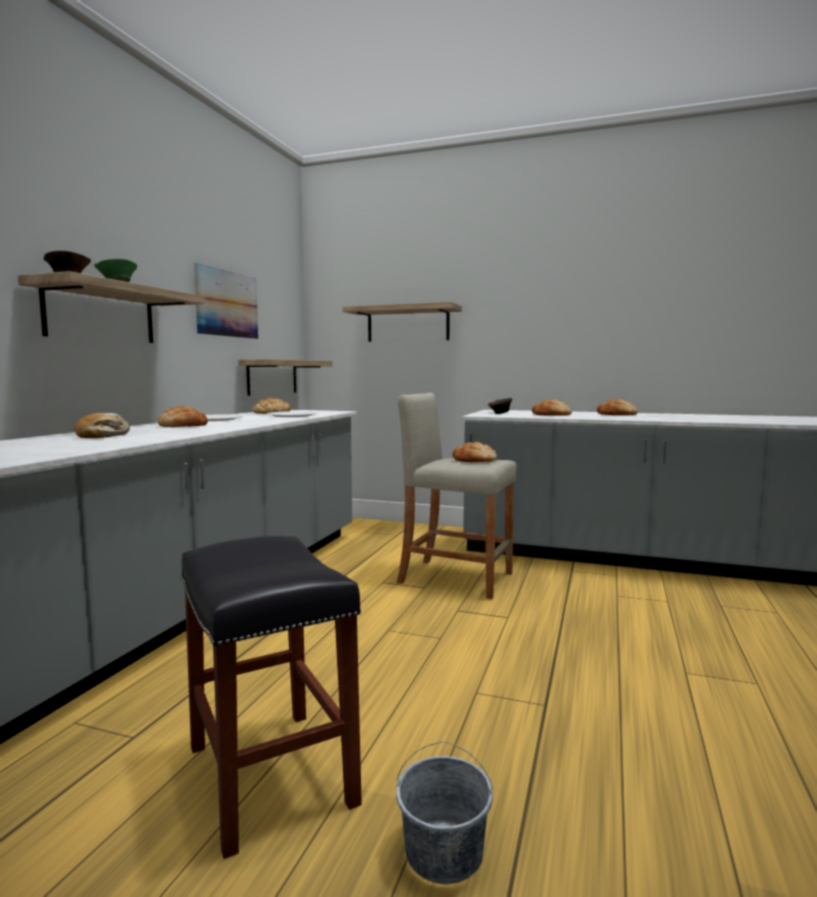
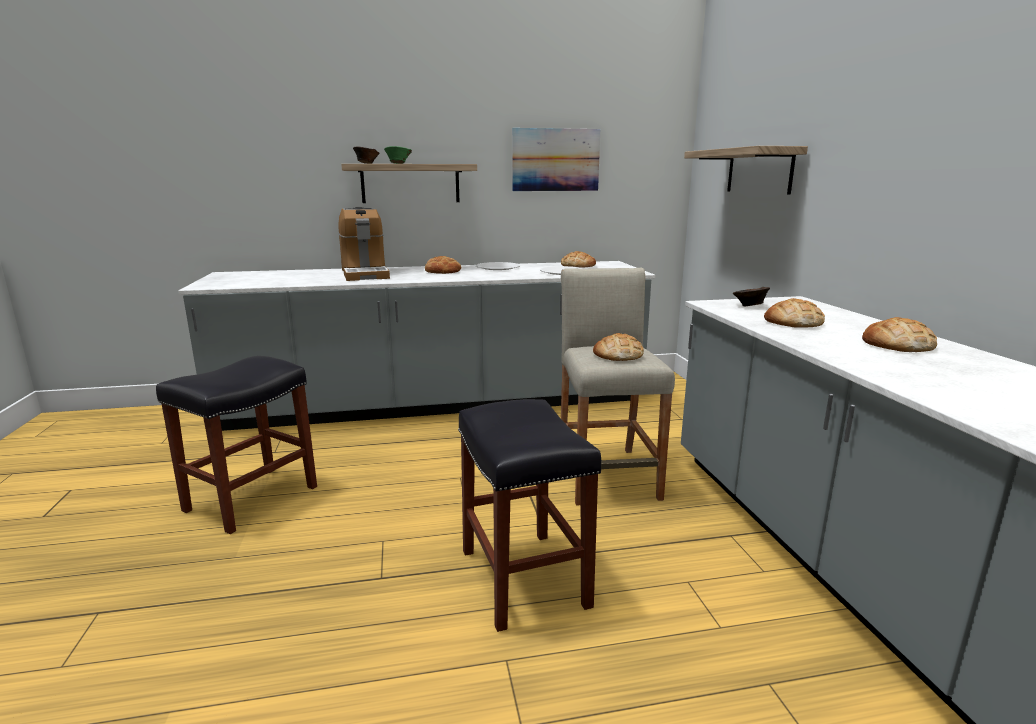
camera: 60 degrees right, 10 degrees up
(104, 436) = (364, 274): bread -> coffee machine
(272, 377) = (621, 228): shelf -> none
(444, 852) = (191, 574): grey bucket -> none
(585, 642) = (525, 579): none -> black stool

